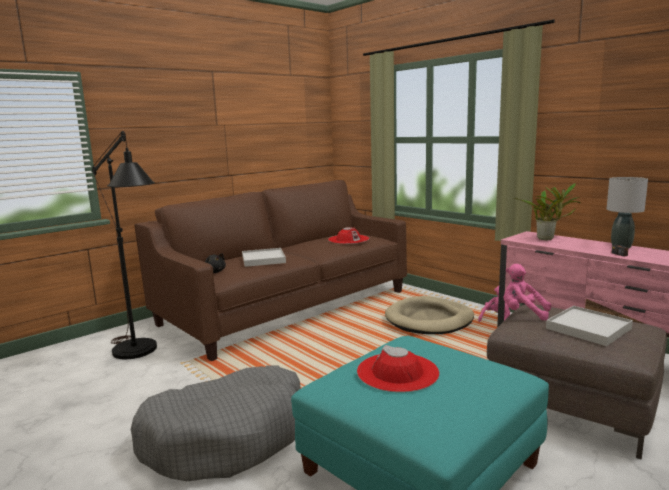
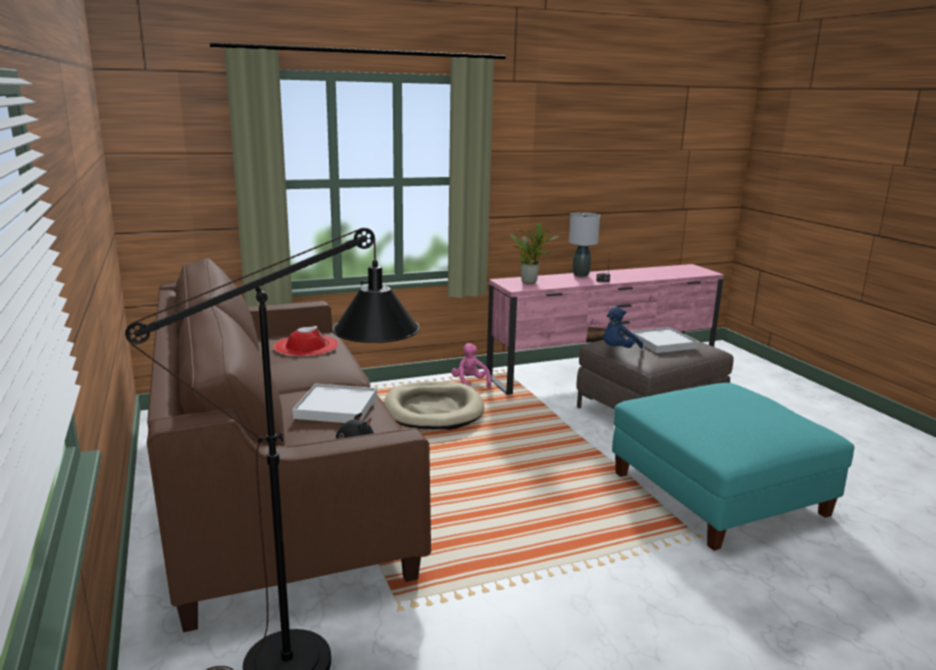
camera: 70 degrees left, 5 degrees up
(226, 437) = (636, 590): grey dog bed -> none
(397, 372) = (720, 418): red hat -> none
(523, 313) = (618, 350): pink plush toy -> blue plush toy

